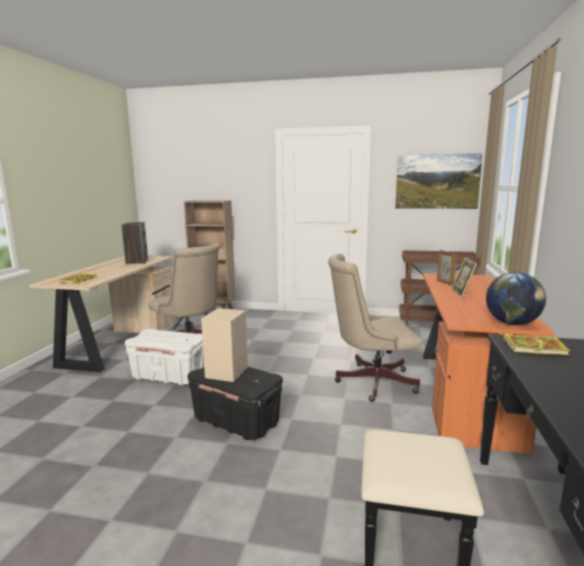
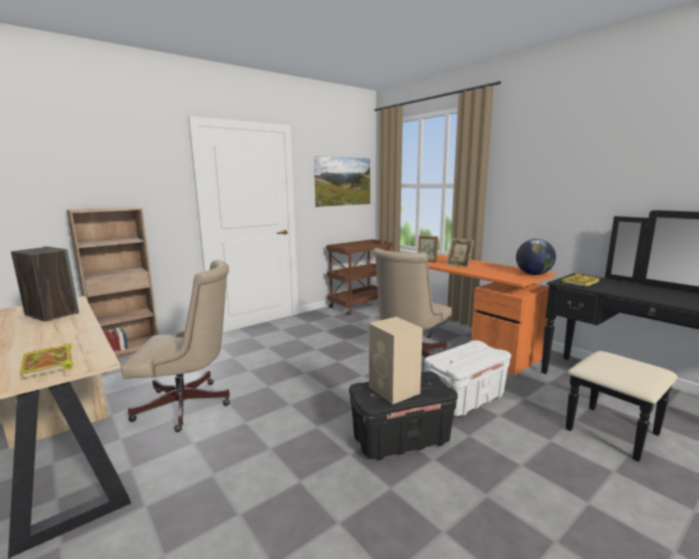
camera: 50 degrees left, 0 degrees up
(168, 376) = (244, 448): white storage box -> white storage box (465, 399)

